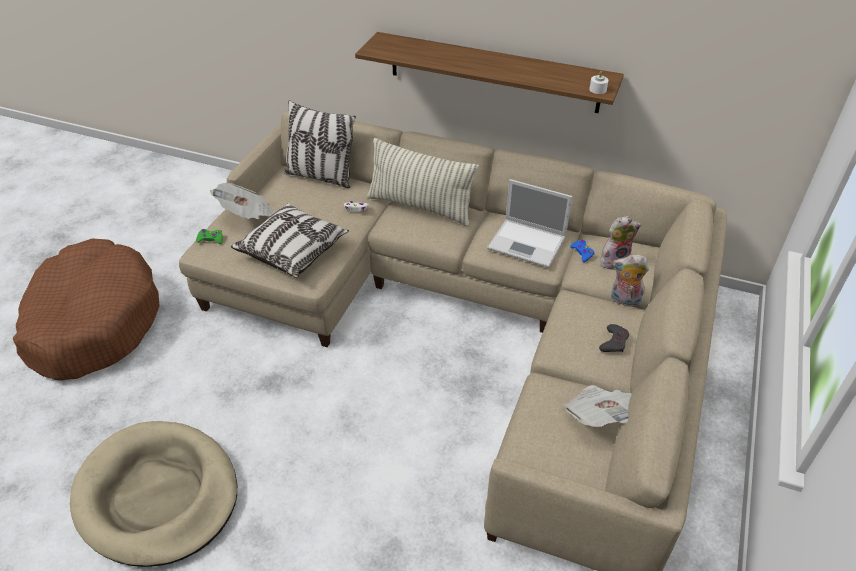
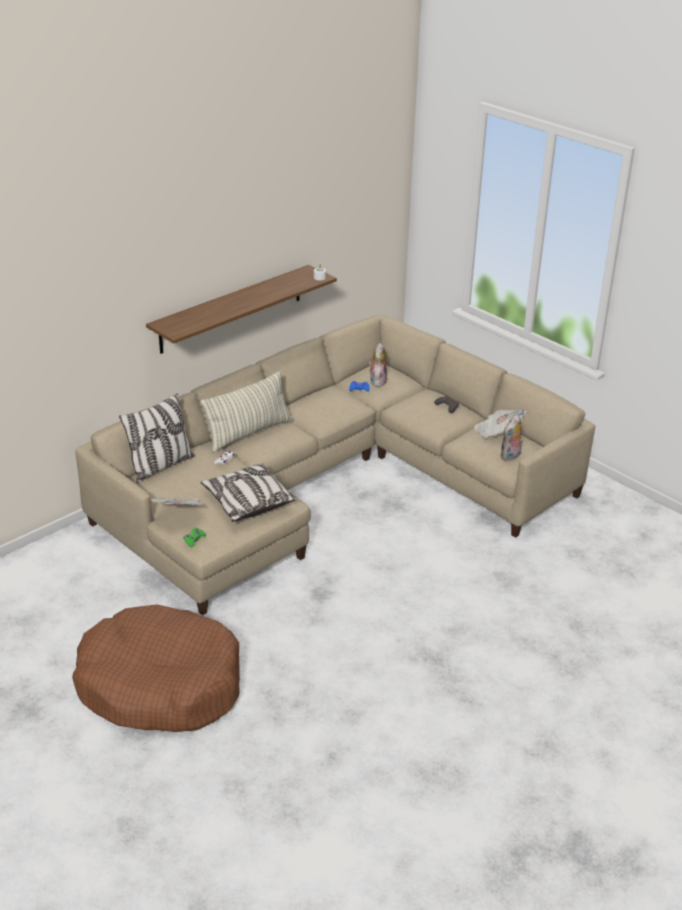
camera: 65 degrees left, 10 degrees down
(158, 495) = (392, 673): beige dog bed -> none
(528, 243) = (333, 403): laptop -> none
(624, 301) = (412, 392): plush toy -> plush toy (511, 456)

